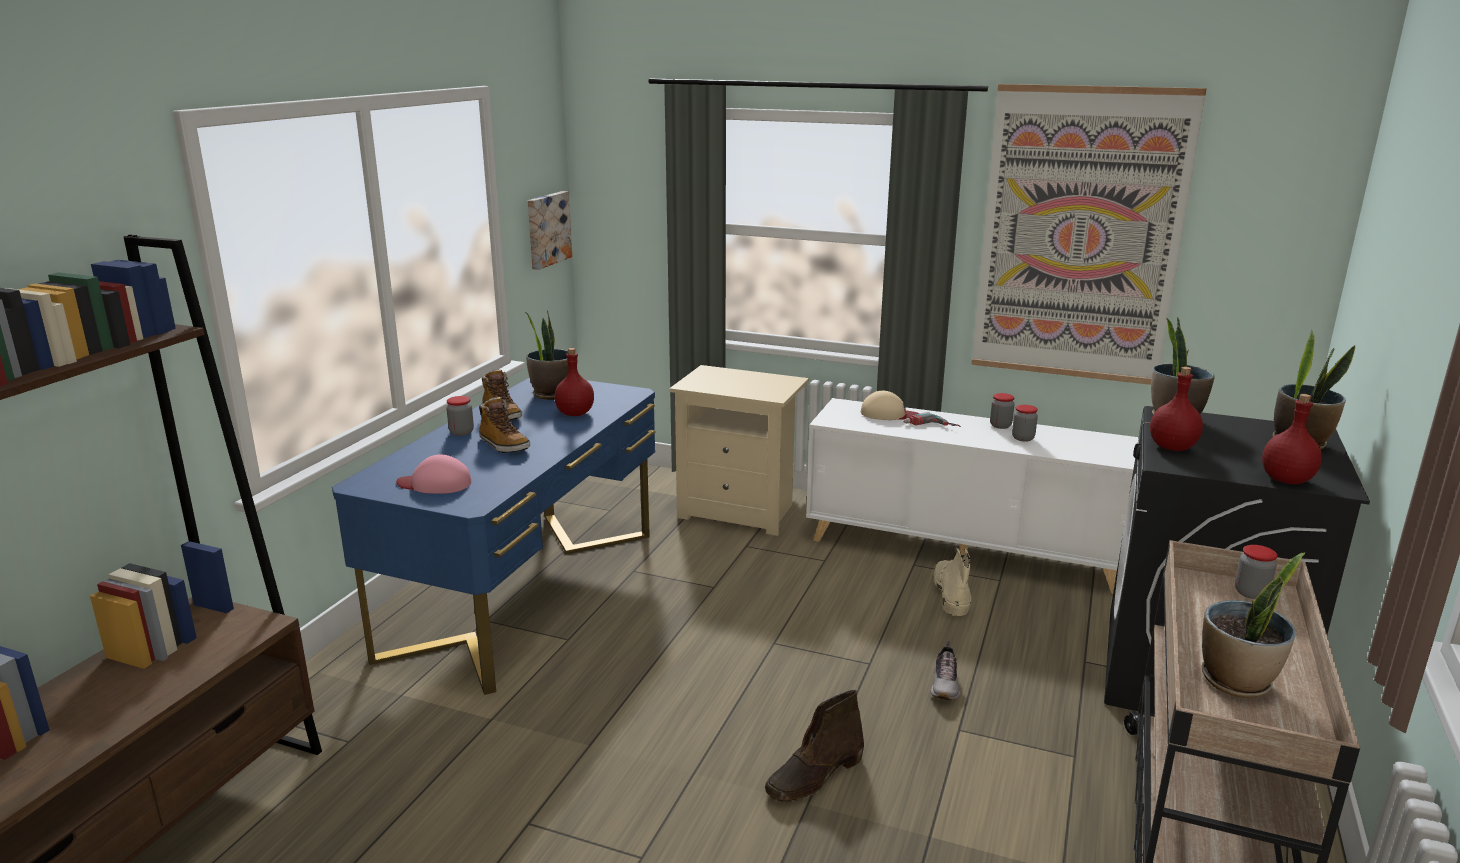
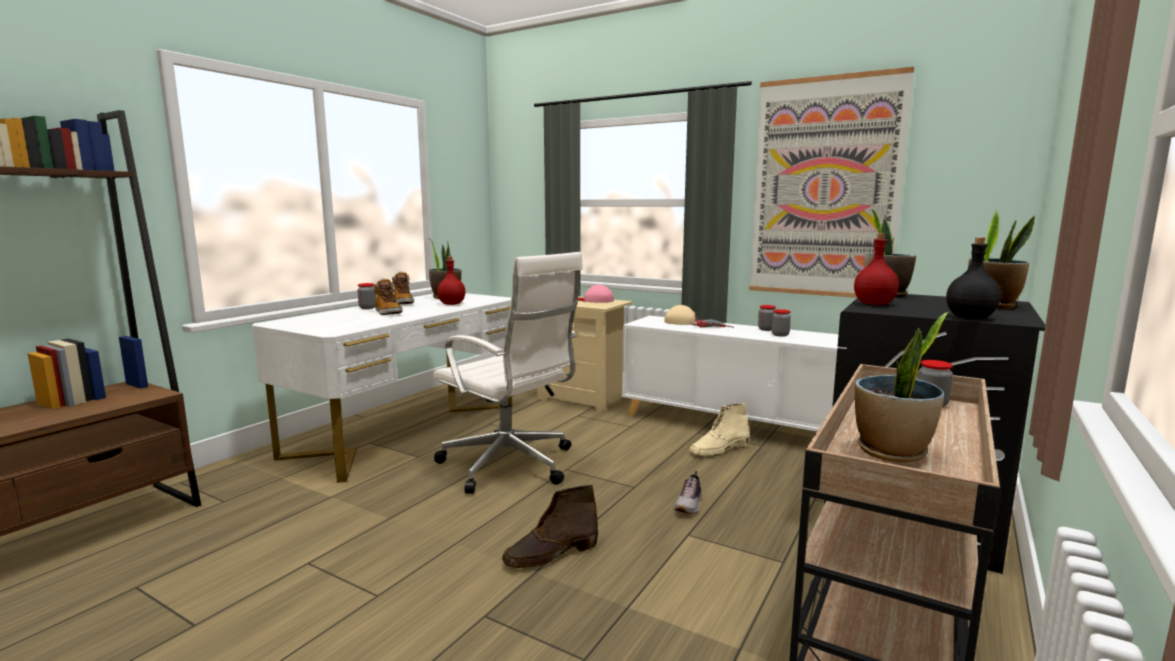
camera: 10 degrees right, 10 degrees down
(435, 483) = (321, 324): pink cap -> pink cap (595, 300)
(524, 591) = (407, 429): blue desk -> white desk
(547, 229) = (470, 205): picture -> none
(699, 643) = (510, 465): none -> white office chair
(951, 592) = (719, 450): beige boot -> beige boot turned 135 degrees counterclockwise
(1285, 480) = (969, 317): red bottle -> black bottle

